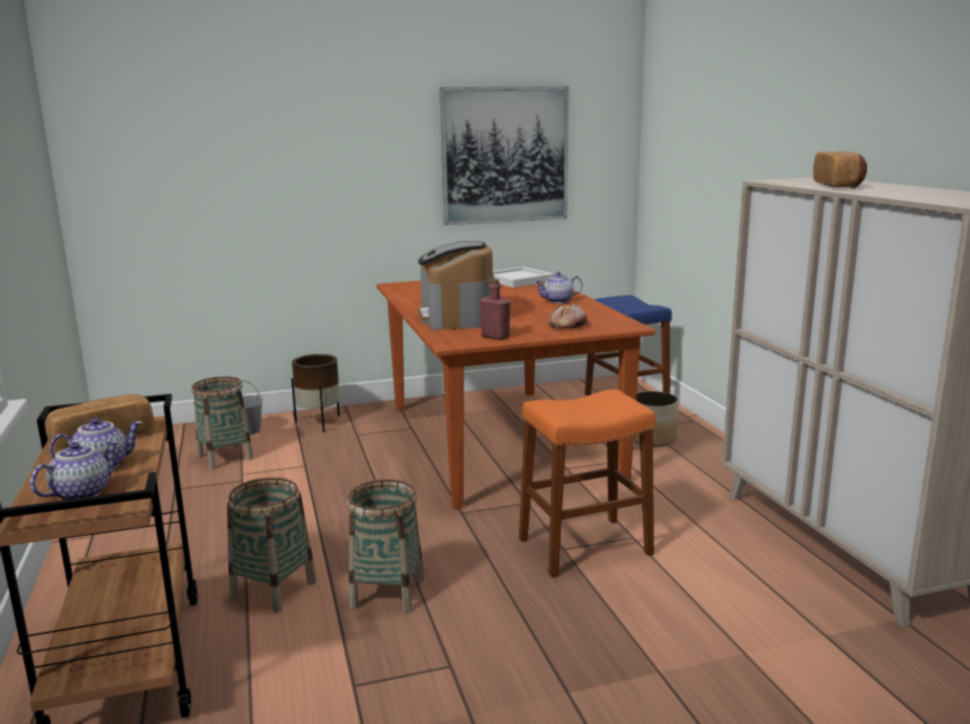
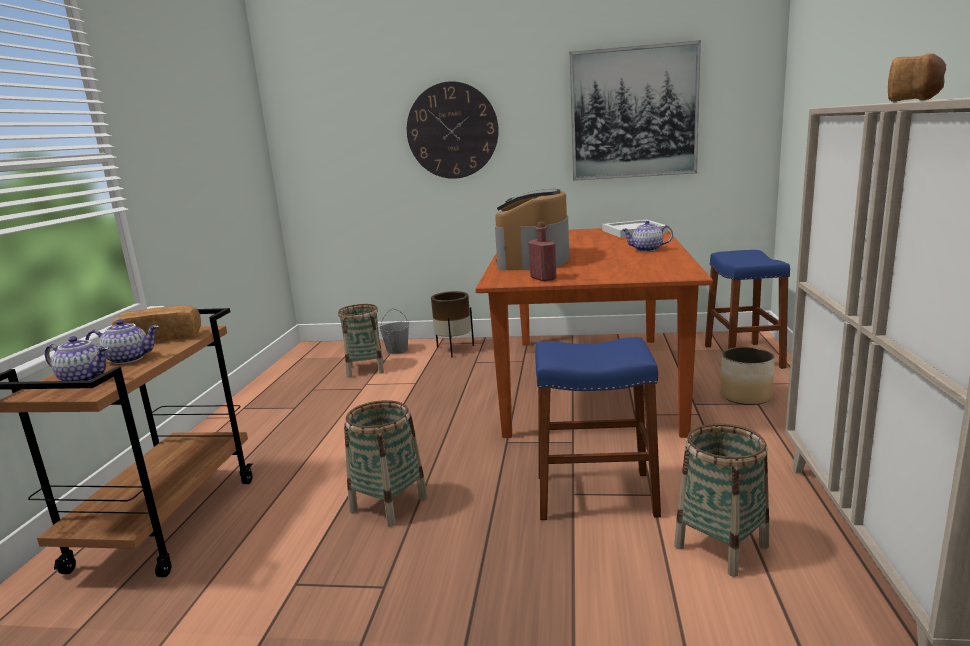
camera: 25 degrees right, 0 degrees up
(81, 493) = (85, 378): teapot -> teapot turned 45 degrees clockwise
(273, 590) = (309, 483): basket -> basket (721, 546)
(307, 166) = (452, 131): none -> wall clock
(567, 325) = (624, 271): bread -> none
(584, 546) = (595, 495): orange stool -> blue stool

